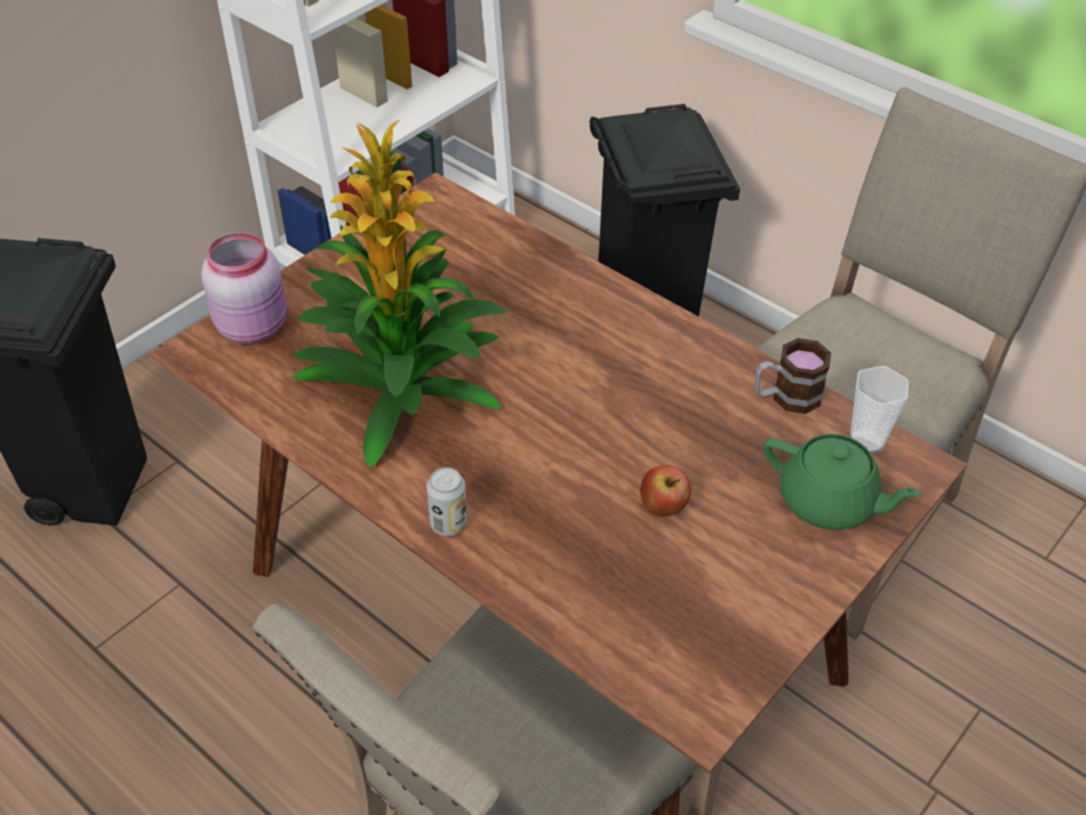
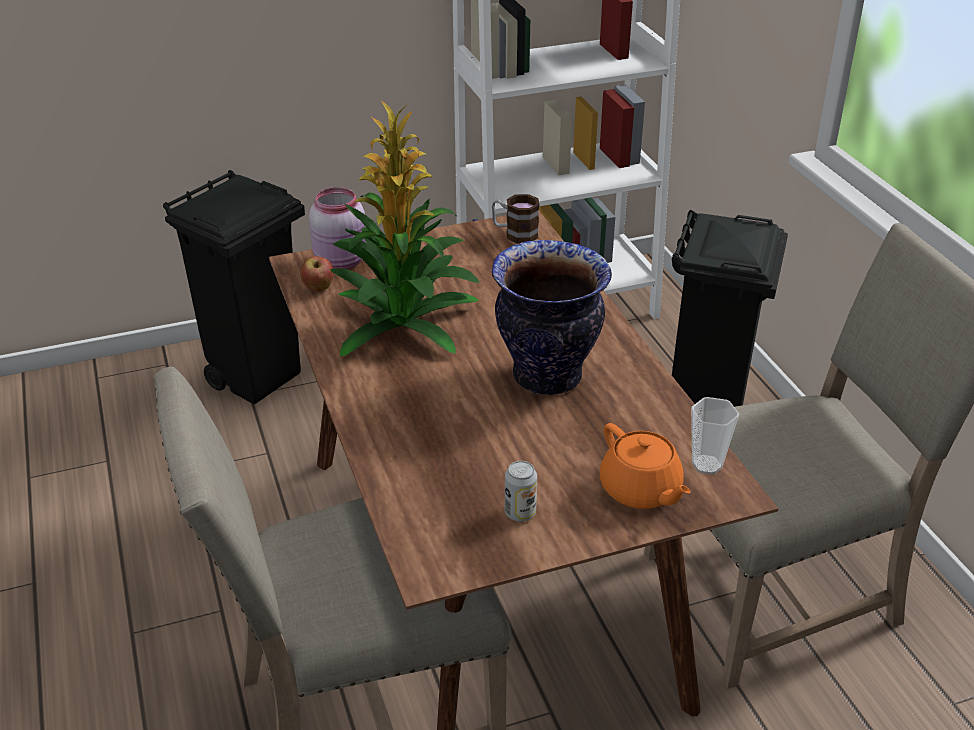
camera: 30 degrees right, 10 degrees down
(448, 524) = (364, 406): can -> can (520, 513)
(624, 396) = (548, 377): none -> vase
(663, 508) = (514, 450): apple -> apple (318, 289)
(786, 397) = (670, 417): mug -> mug (515, 234)
(829, 503) = (641, 491): green teapot -> orange teapot

